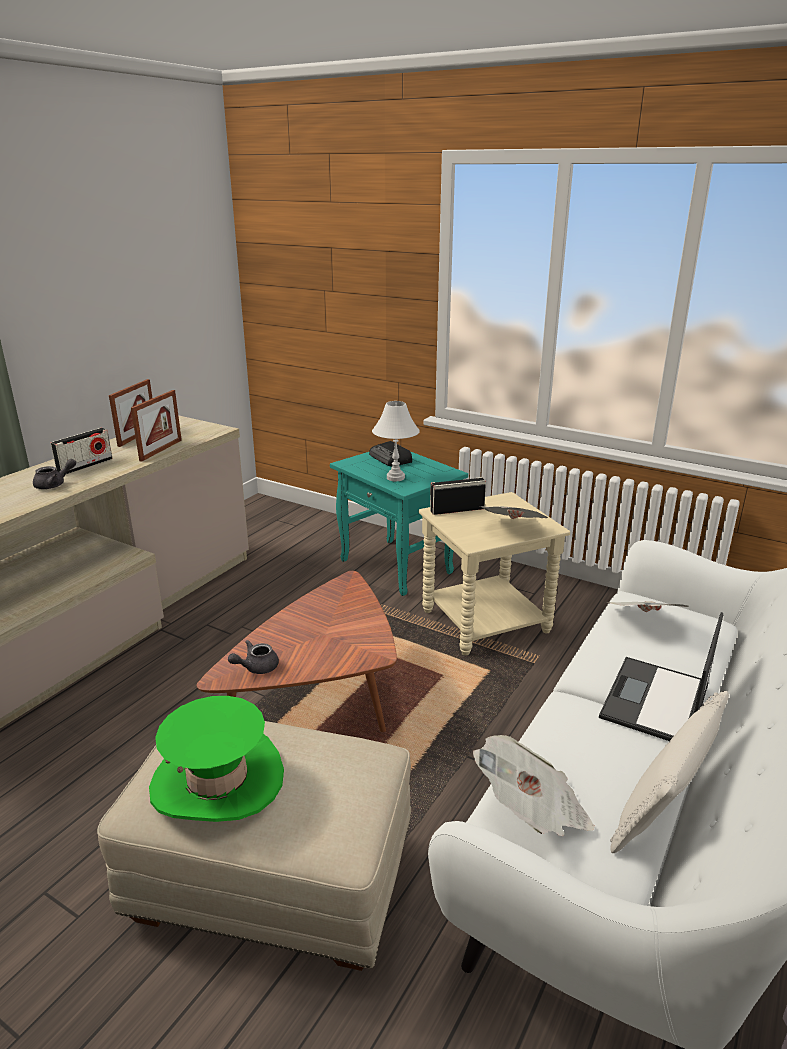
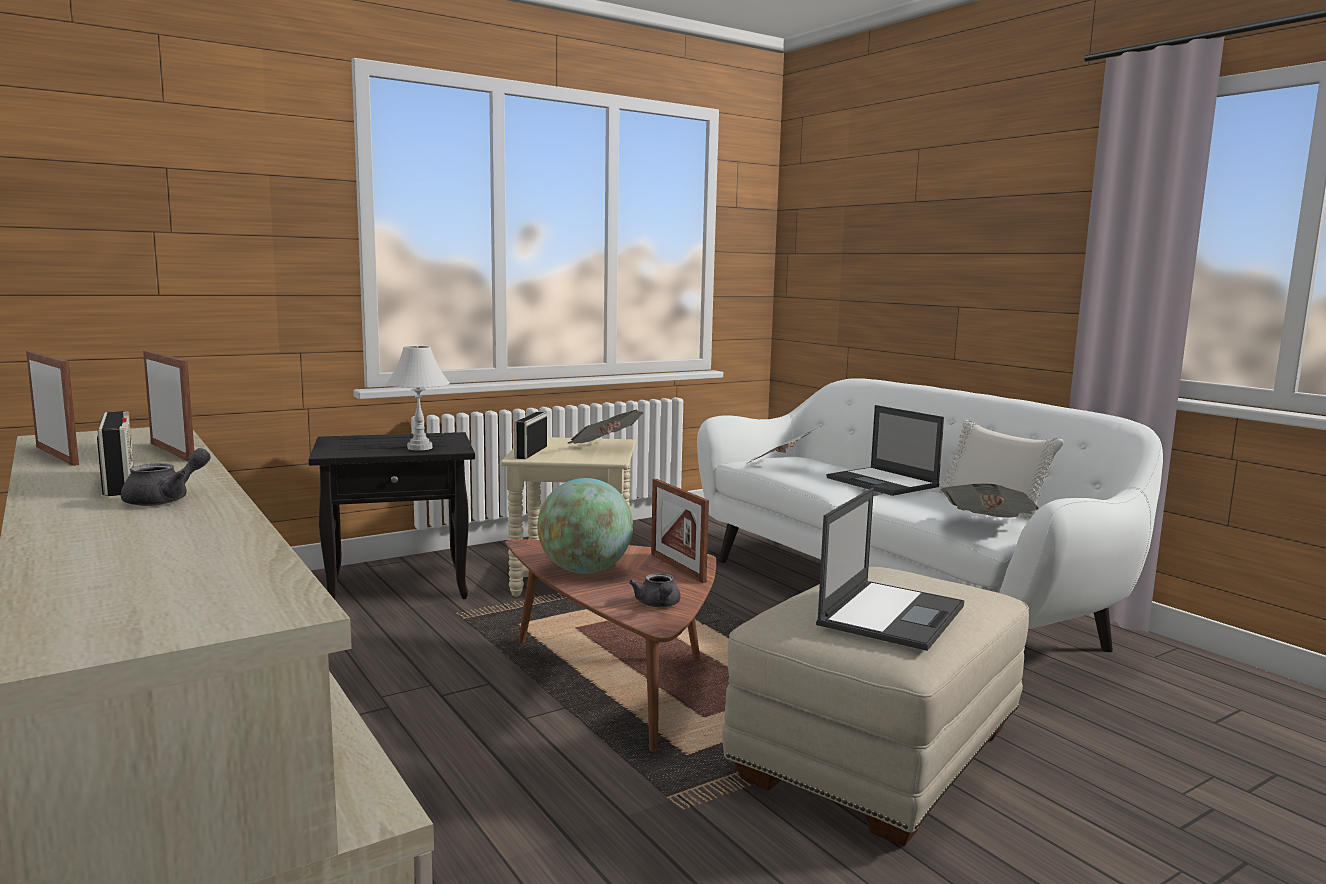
camera: 65 degrees left, 15 degrees down
(54, 484) = (166, 499): grey teapot -> grey teapot turned 45 degrees clockwise
(217, 780) = (892, 614): green hat -> laptop
(308, 618) = (585, 571): none -> globe
(346, 653) = (677, 567): none -> picture frame
(391, 459) = (361, 442): radio -> none
(398, 567) = (400, 587): turquoise side table -> black side table

